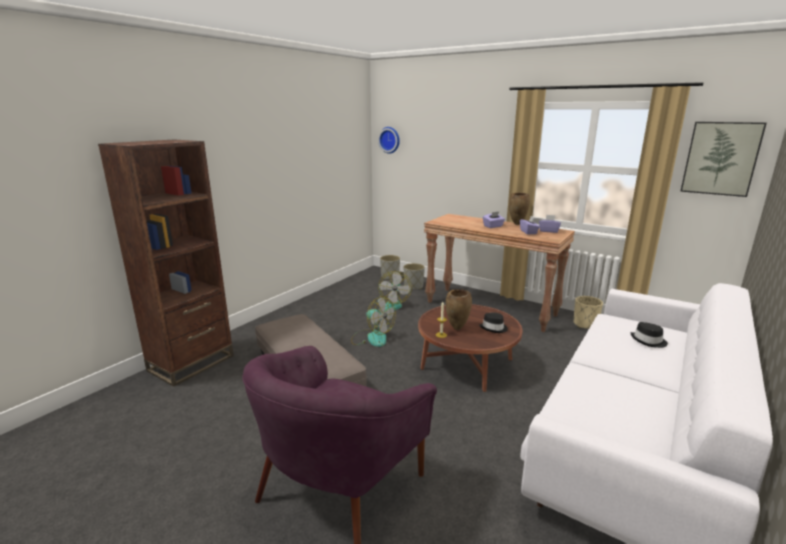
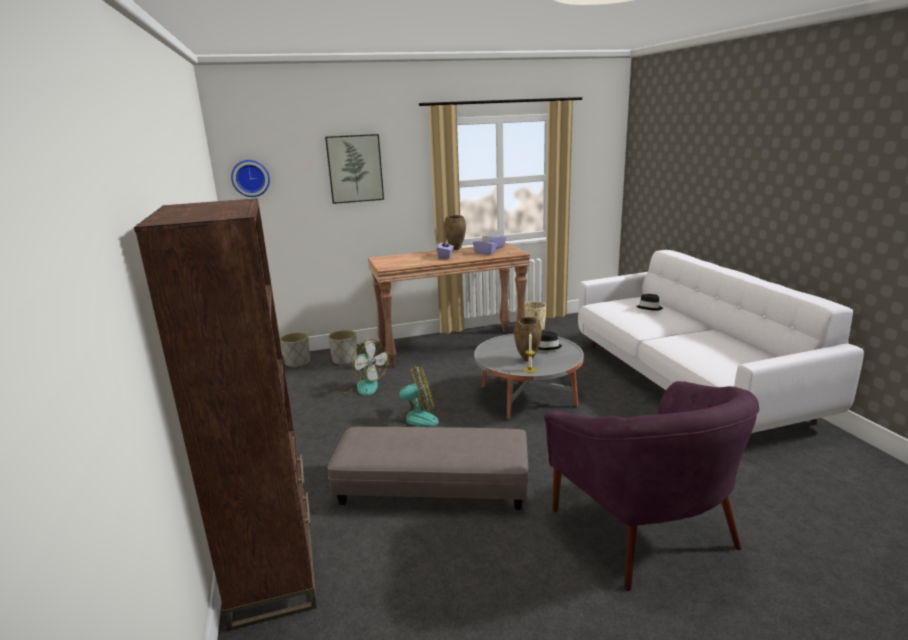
camera: 50 degrees left, 0 degrees up
(466, 364) = (528, 396): brown coffee table -> grey coffee table
(720, 158) = (595, 158): picture -> picture (355, 168)

